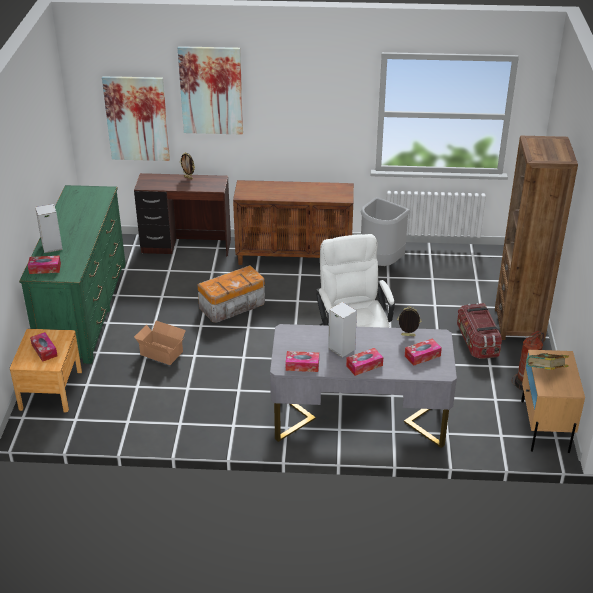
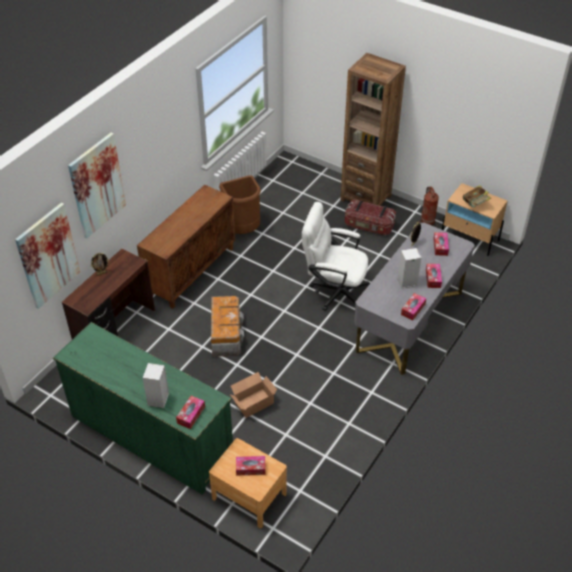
camera: 60 degrees left, 10 degrees up
(380, 264) = (242, 230): grey trash can -> brown trash can

